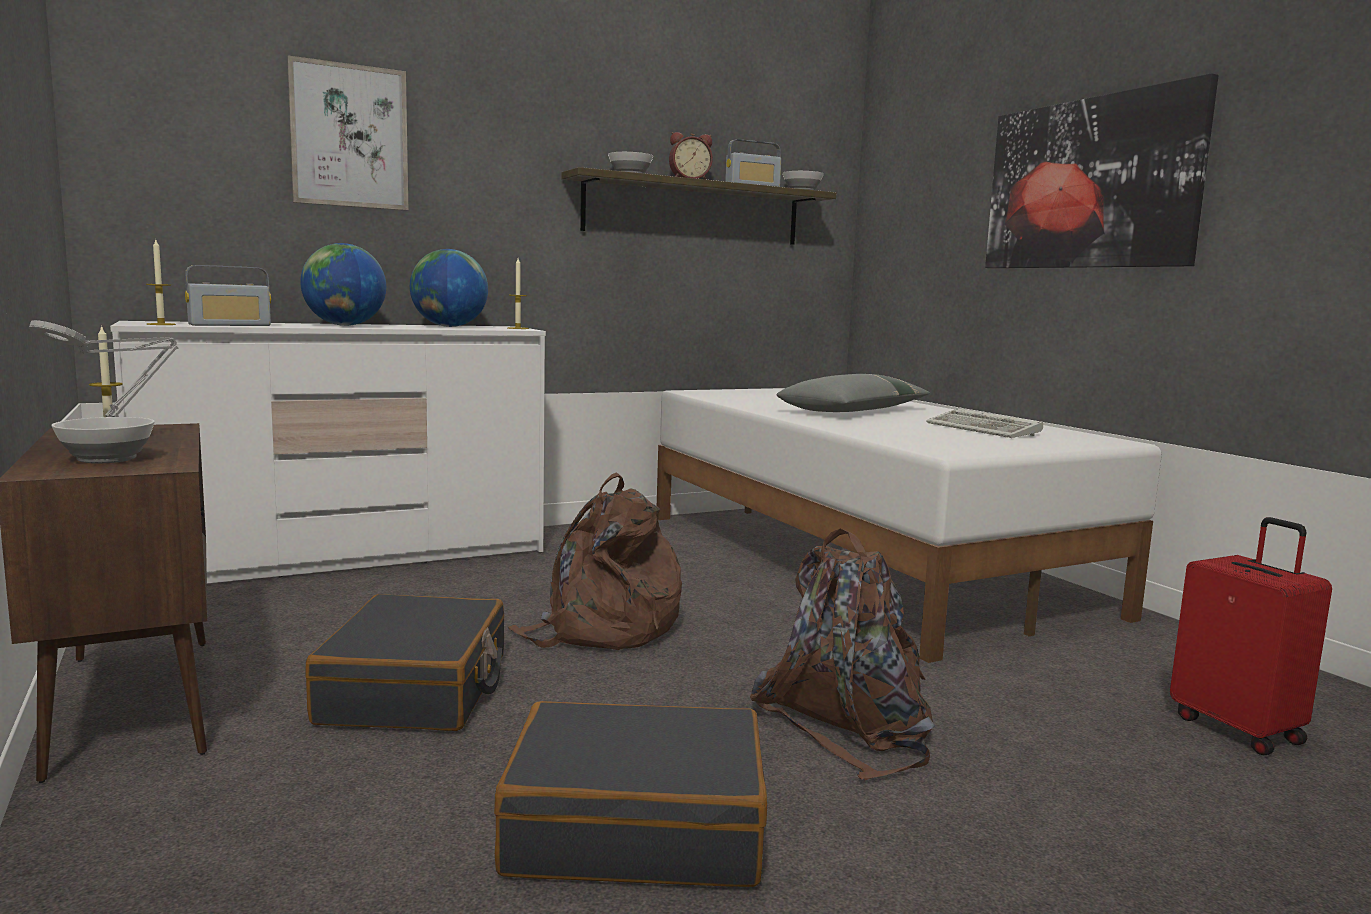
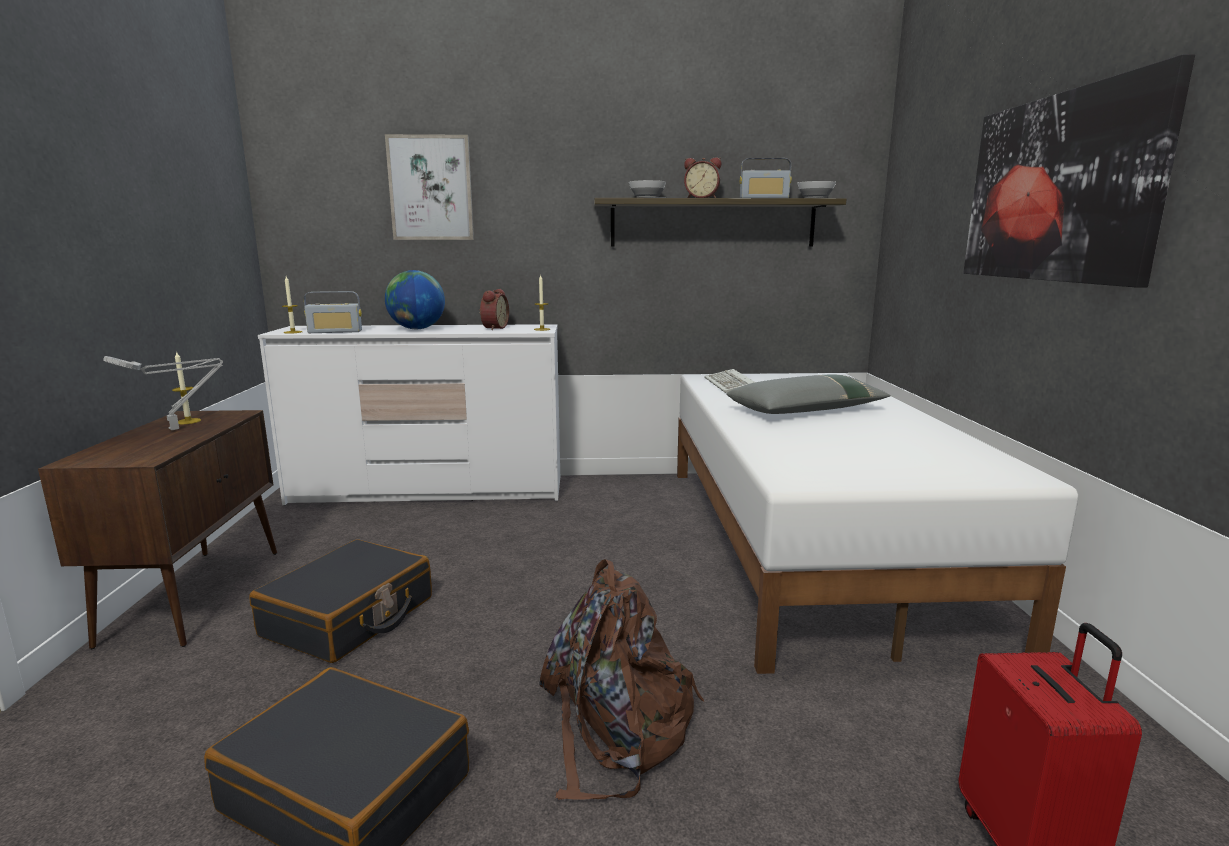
camera: 25 degrees right, 5 degrees up
(109, 459) = (135, 449): bowl -> none
(449, 326) = (493, 328): globe -> alarm clock
(603, 629) = (525, 583): brown backpack -> none
(985, 429) = (898, 446): keyboard -> keyboard (730, 385)

